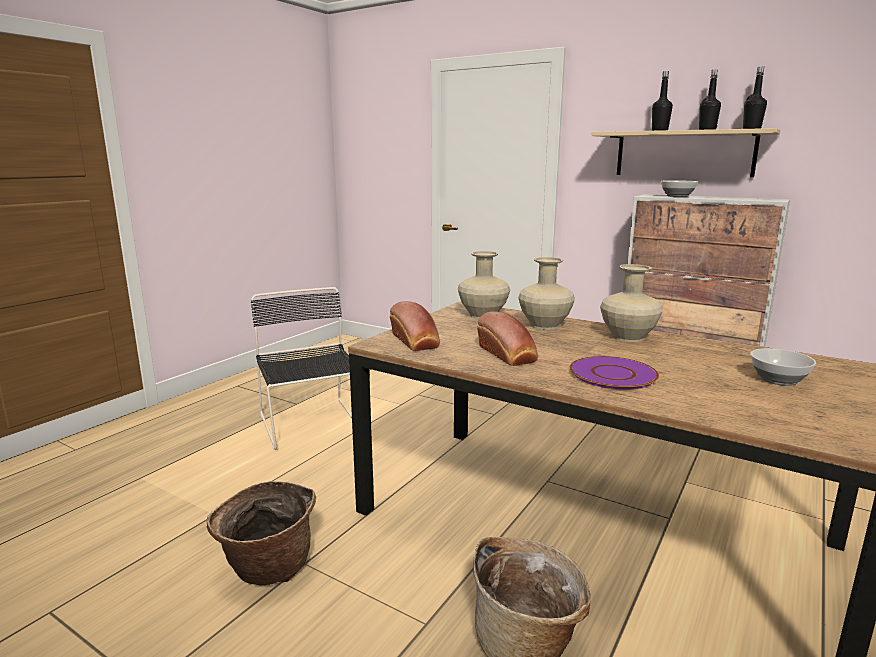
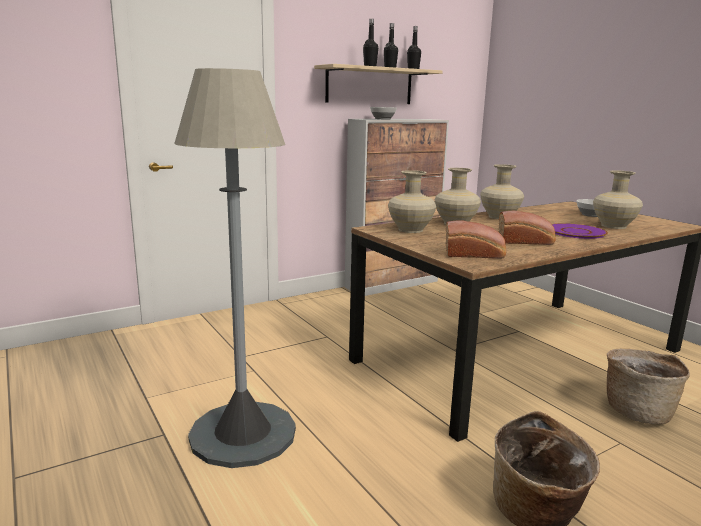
camera: 65 degrees left, 0 degrees up
(311, 425) = (242, 434): black chair -> grey floor lamp
(714, 394) = (613, 226): none -> beige vase

